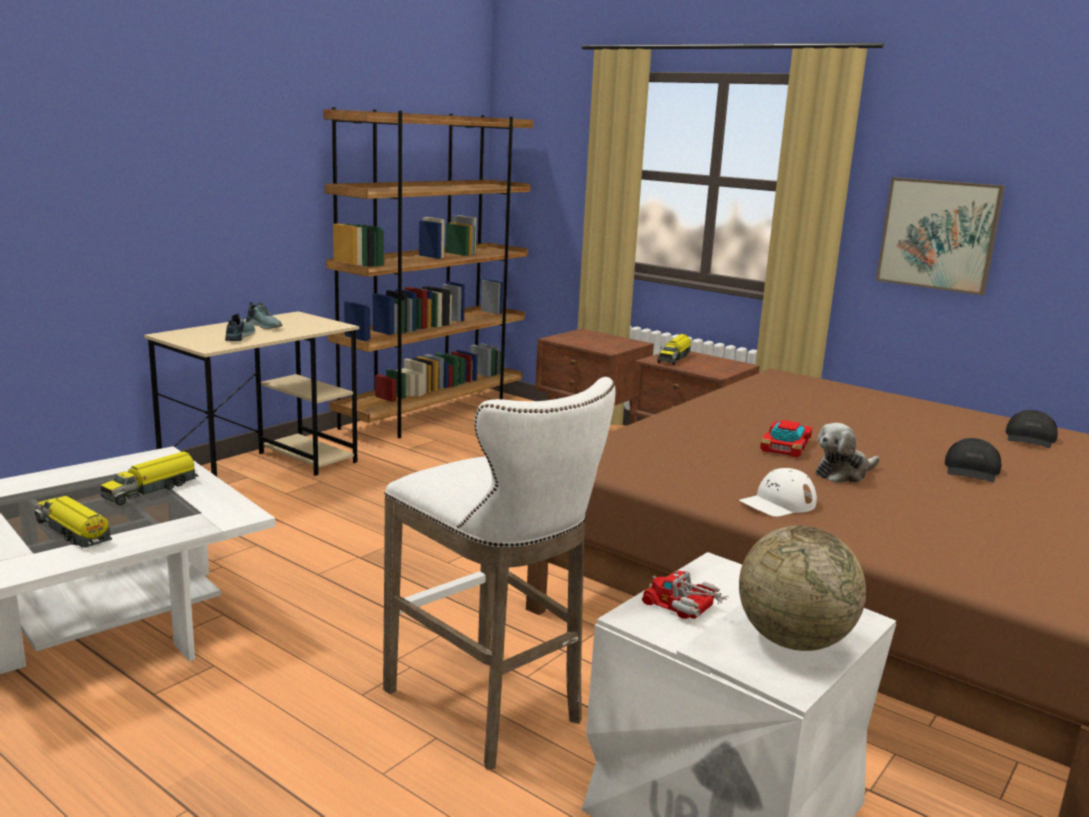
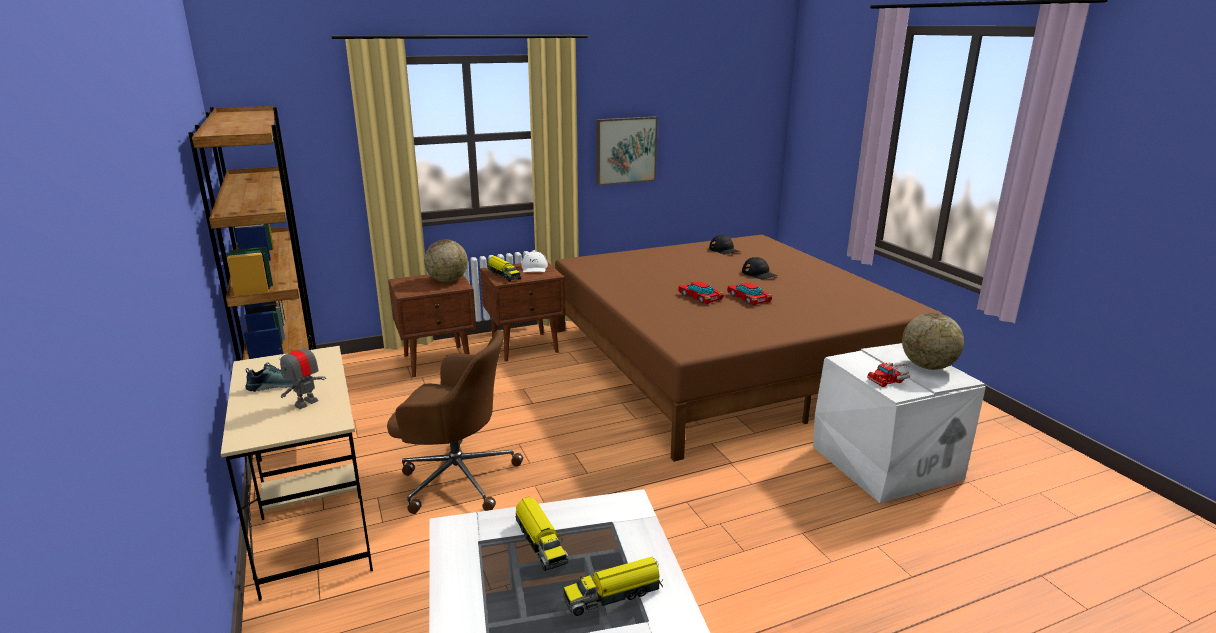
camera: 60 degrees left, 5 degrees up
(238, 336) = (306, 403): shoe -> toy robot
(379, 503) = (456, 478): none -> brown office chair
(490, 709) = (780, 505): white stool -> none
(615, 344) = (447, 281): none -> globe
(778, 503) = (781, 323): white cap -> white cap (534, 268)
(843, 473) = (748, 298): plush toy -> toy car

